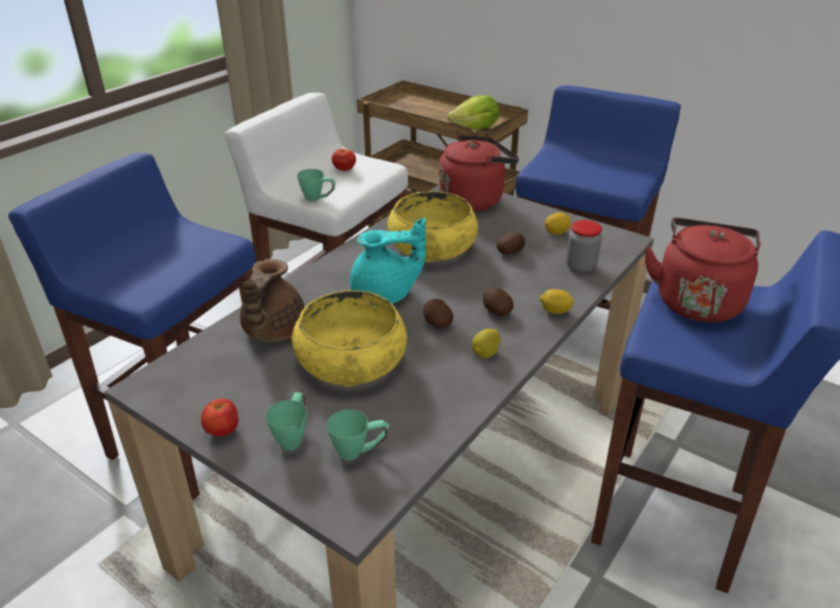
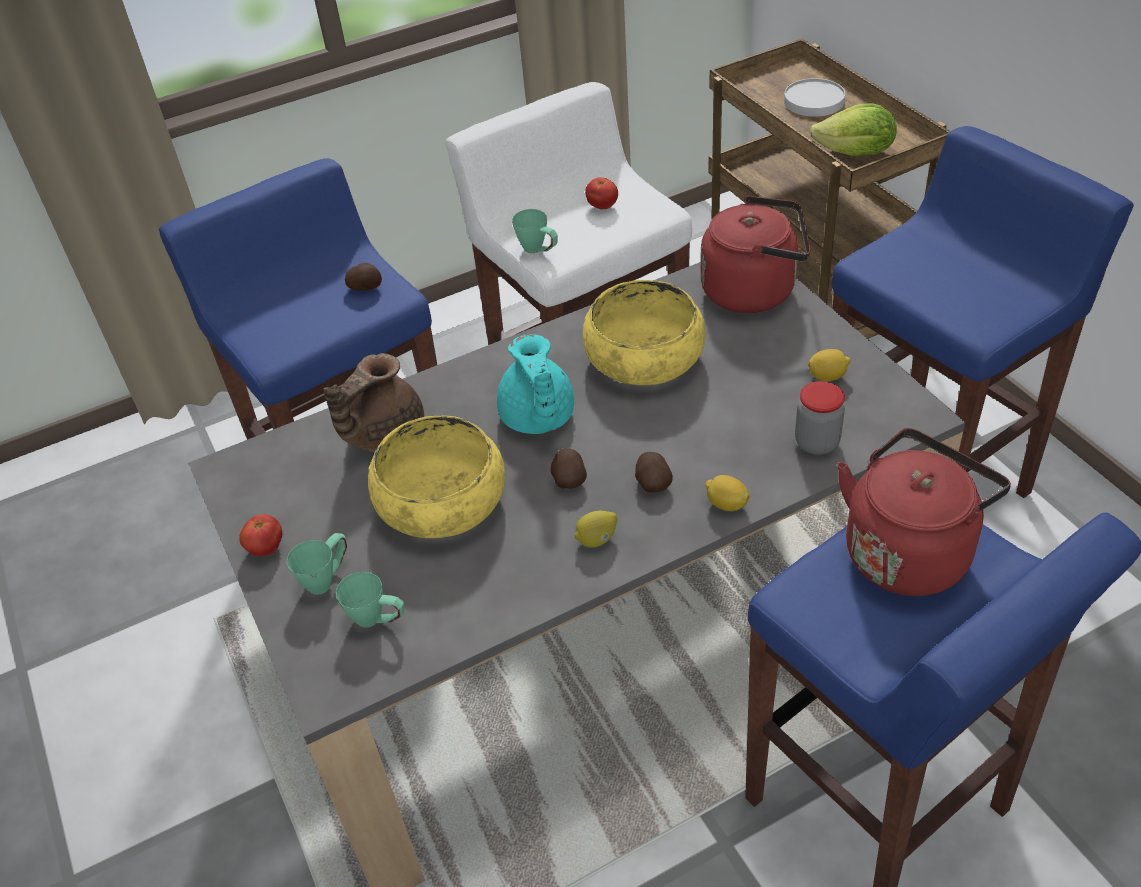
camera: 30 degrees right, 10 degrees up
(385, 295) = (537, 418): turquoise teapot -> turquoise teapot turned 60 degrees clockwise
(429, 109) = (814, 101): none -> white plate
(510, 252) = (738, 394): potato -> potato (366, 287)

